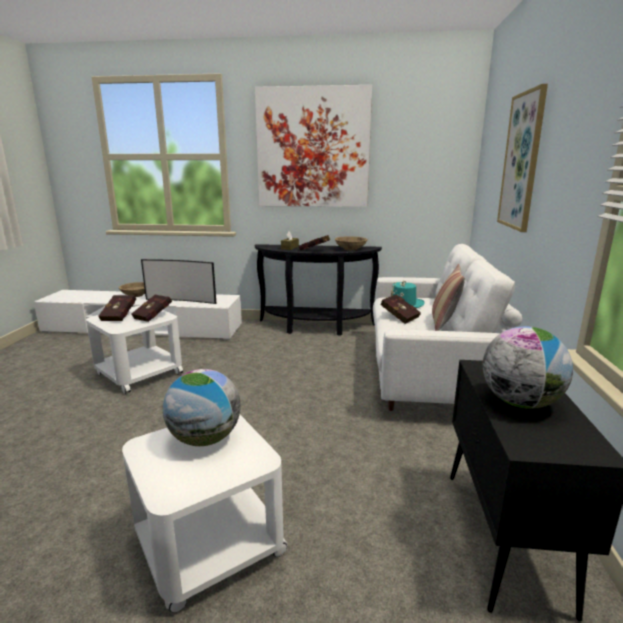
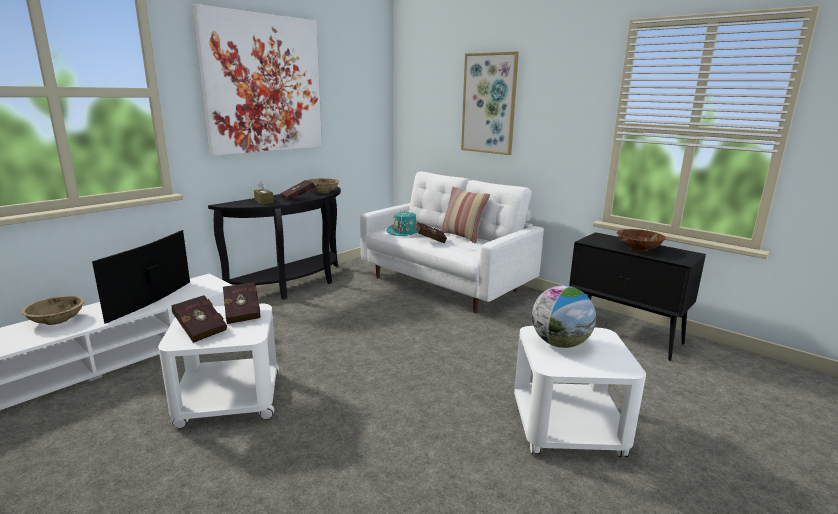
camera: 55 degrees left, 0 degrees up
(182, 300) = (155, 301): television -> television turned 150 degrees clockwise
(520, 402) = (638, 248): globe -> brown bowl

